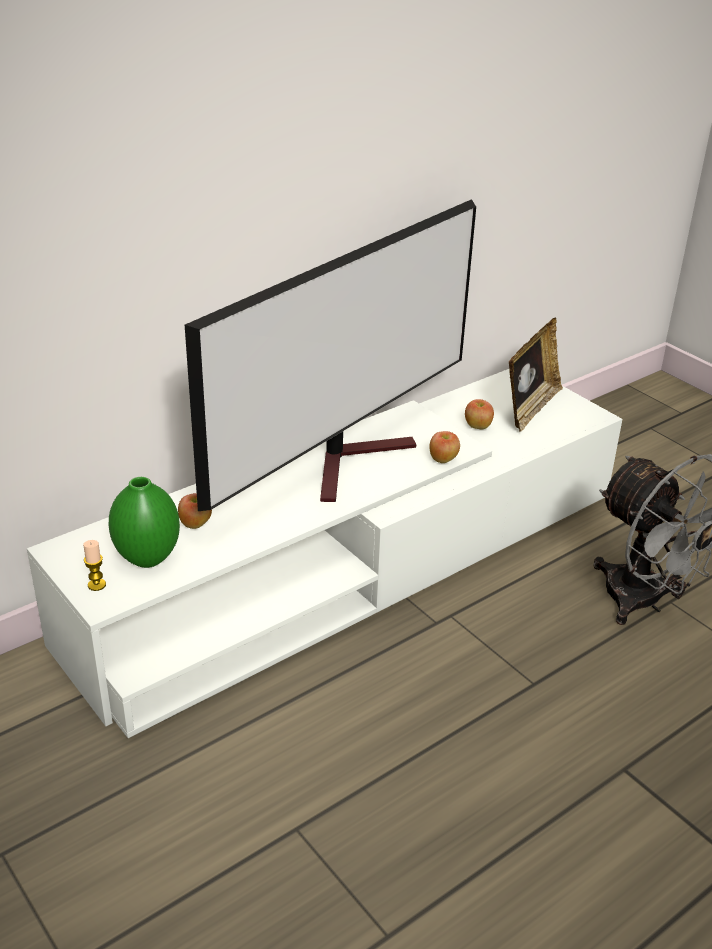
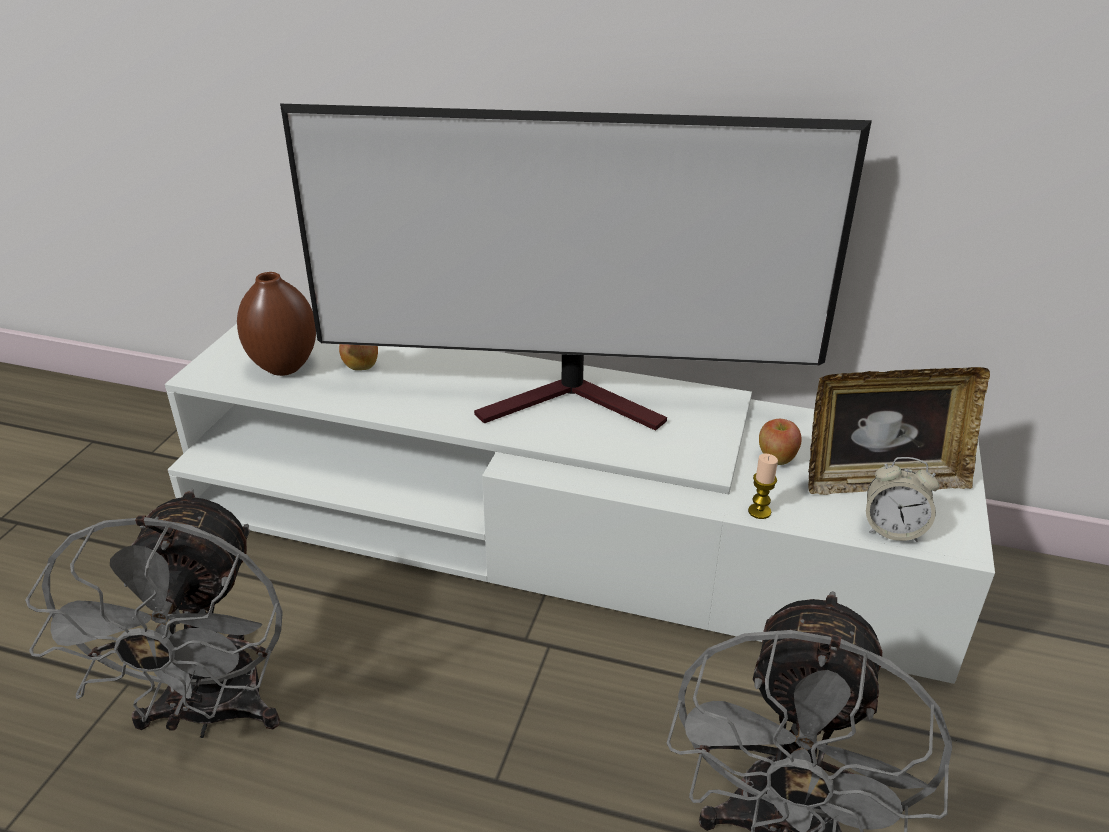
camera: 55 degrees right, 0 degrees up
(96, 585) = (224, 361): candle -> candle (759, 511)
(148, 559) = (284, 368): green vase -> brown vase
(371, 793) = (210, 715): none -> grey fan
(443, 460) = (658, 459): apple -> none
(568, 426) = (892, 530): none -> alarm clock

